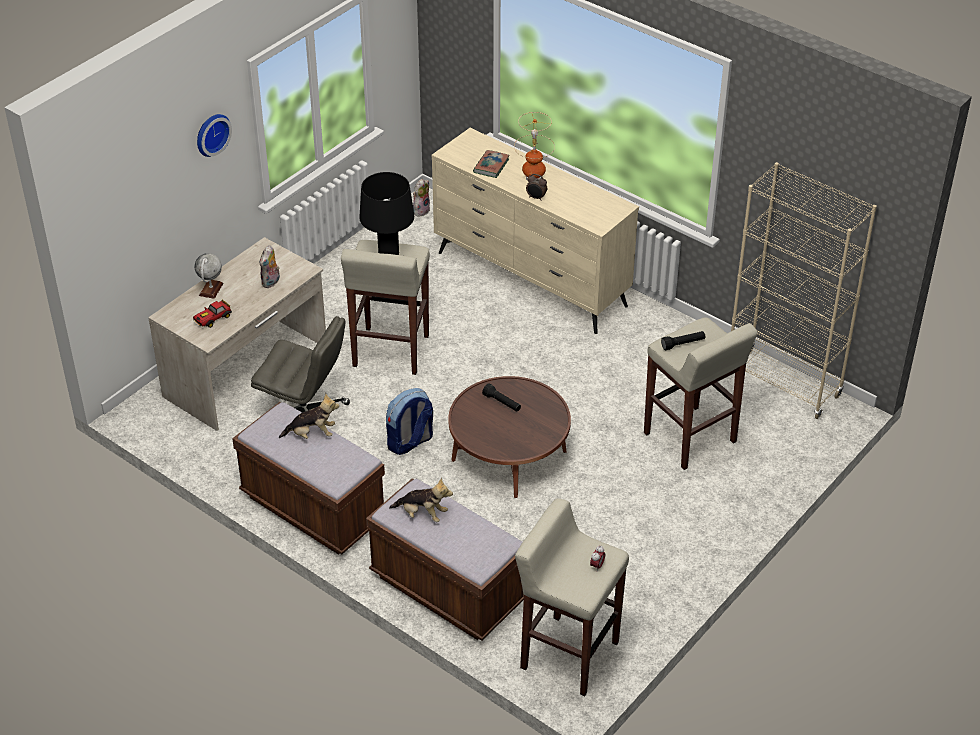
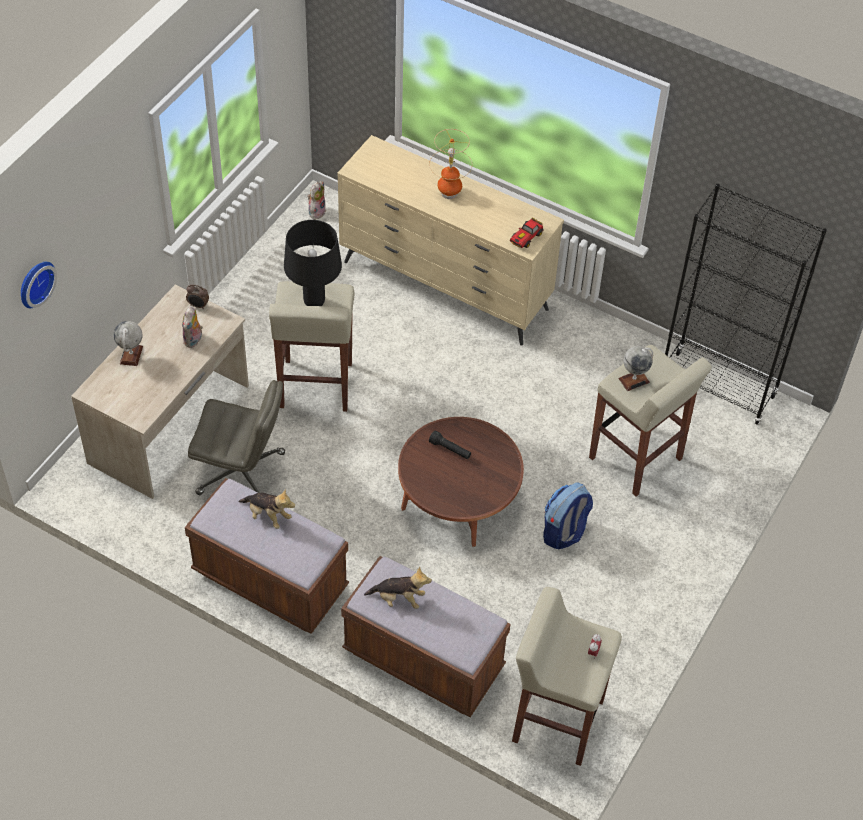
camera: 10 degrees left, 10 degrees up
(211, 133) = (117, 195): wall clock -> wall clock (34, 283)
(212, 319) = (140, 392): toy car -> toy car (526, 238)
(312, 434) = (267, 515): plush toy -> plush toy turned 45 degrees clockwise
(410, 442) = (355, 492): backpack -> backpack (564, 532)
(491, 166) = (402, 182): book -> none
(536, 198) = (456, 218): alarm clock -> alarm clock (198, 306)
(683, 344) = (634, 380): black flashlight -> globe
(783, 385) = (717, 387): beige bookcase -> black bookcase

